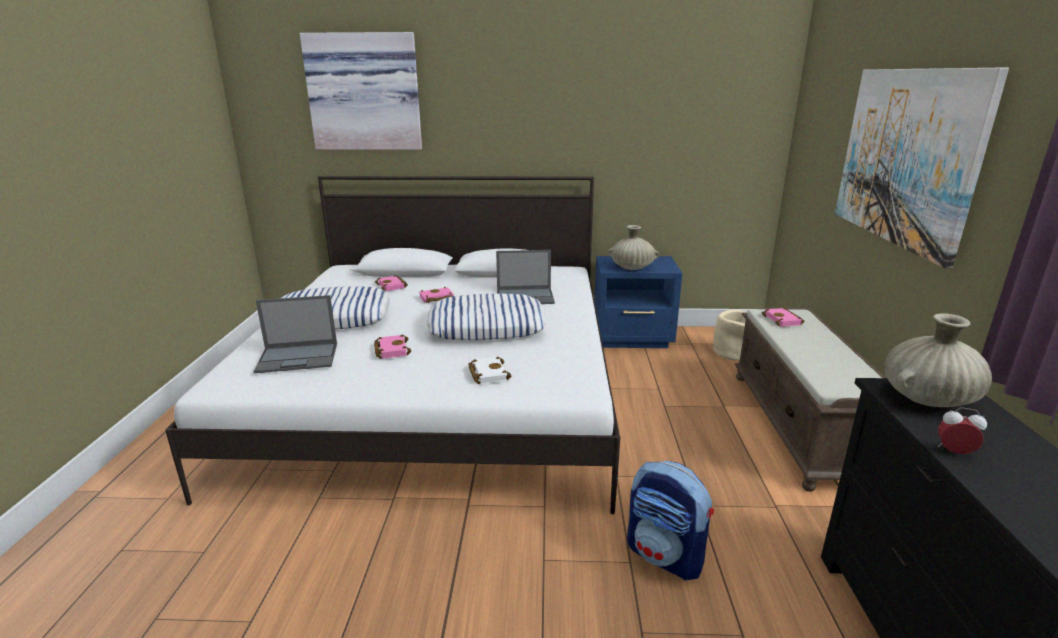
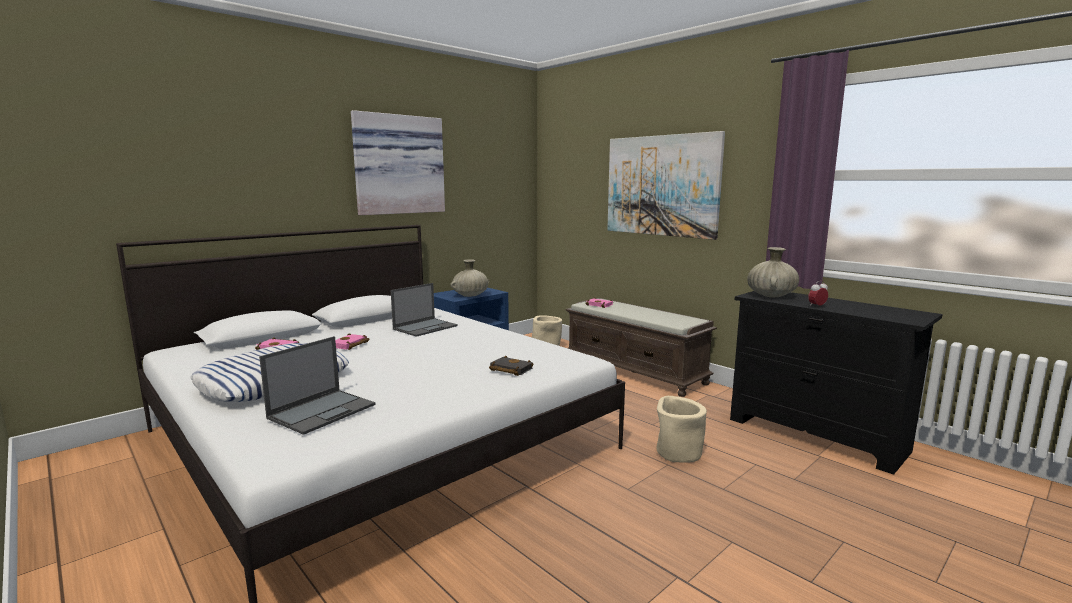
camera: 45 degrees left, 10 degrees down
(364, 92) = (180, 145): picture -> picture (398, 165)
(391, 350) = (398, 381): pink book -> none
(487, 326) = (439, 348): pillow -> none
(487, 373) = (509, 369): white book -> black book
(666, 556) = (677, 453): backpack -> beige planter

